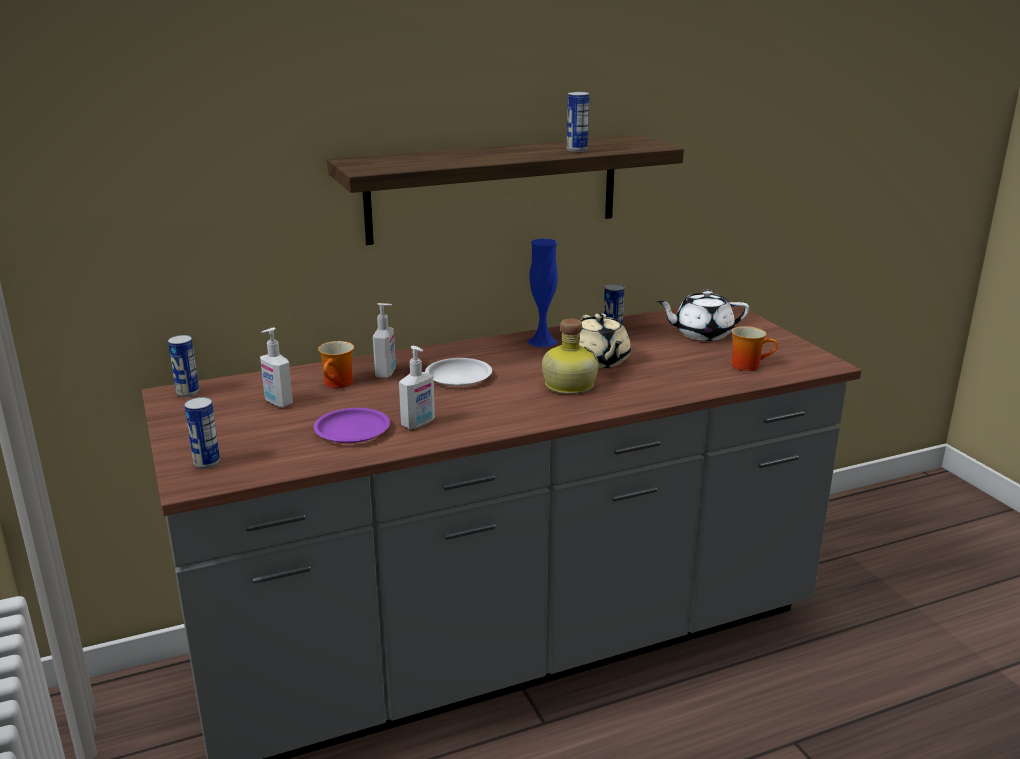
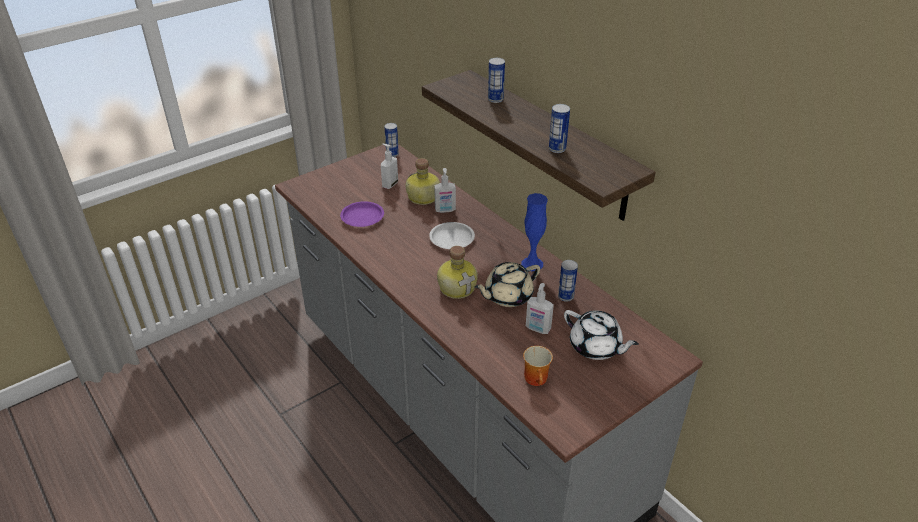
camera: 75 degrees right, 15 degrees up
(207, 463) = (315, 184): can -> can (495, 99)
(339, 384) = (423, 197): mug -> bottle
(418, 424) = (378, 237): soap dispenser -> soap dispenser (537, 329)
(701, 334) = (596, 347): white teapot -> white teapot turned 150 degrees clockwise

